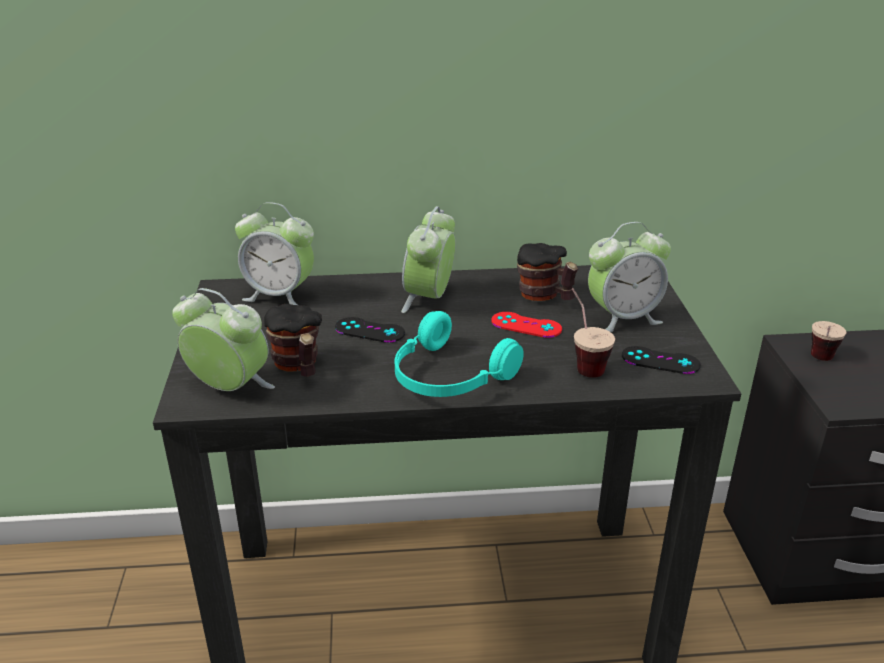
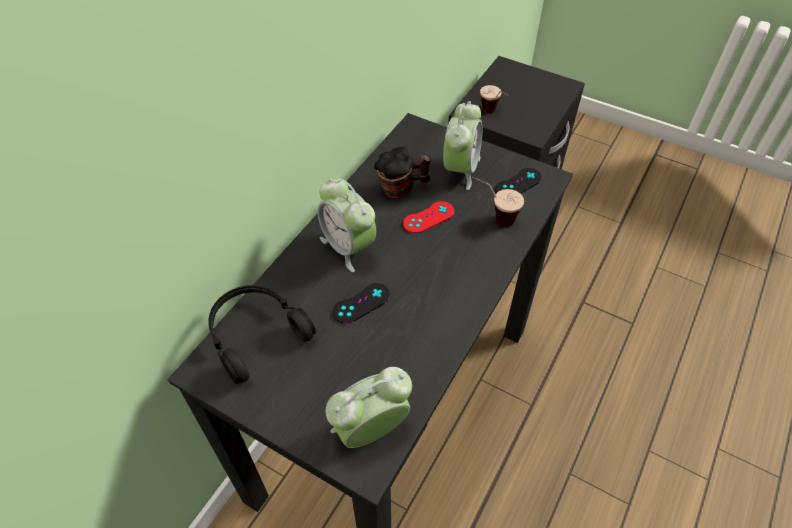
camera: 55 degrees left, 20 degrees up
(280, 296) = (255, 334): alarm clock -> black headphones
(298, 367) = (376, 371): mug -> none
(448, 377) = (458, 292): turquoise headphones -> none

